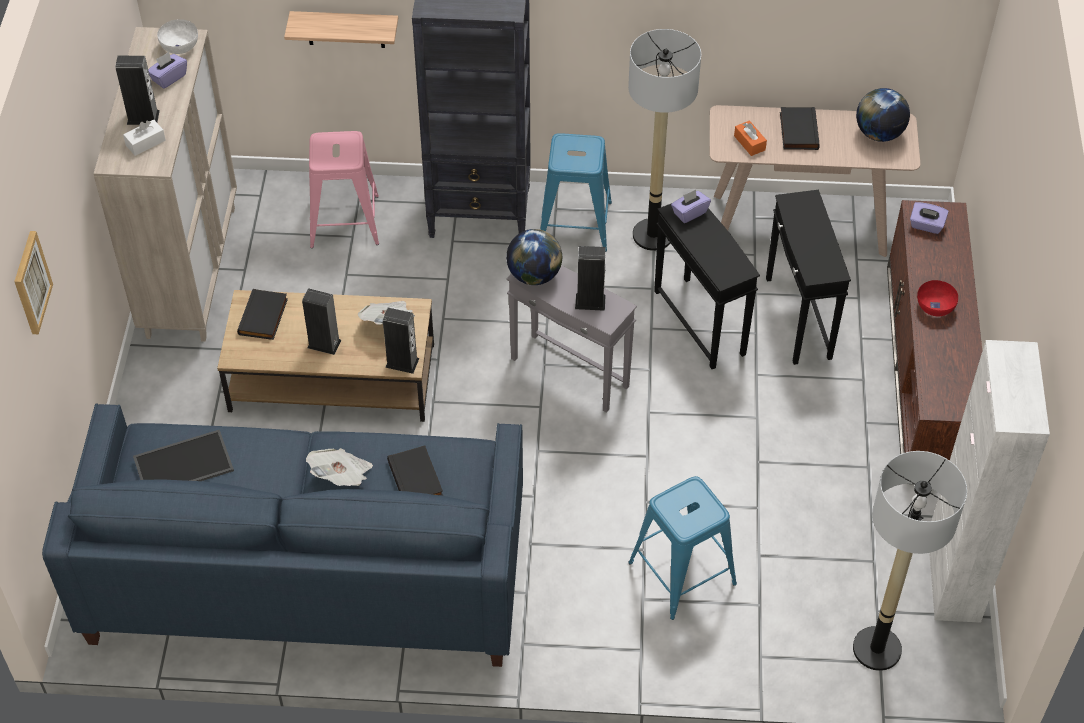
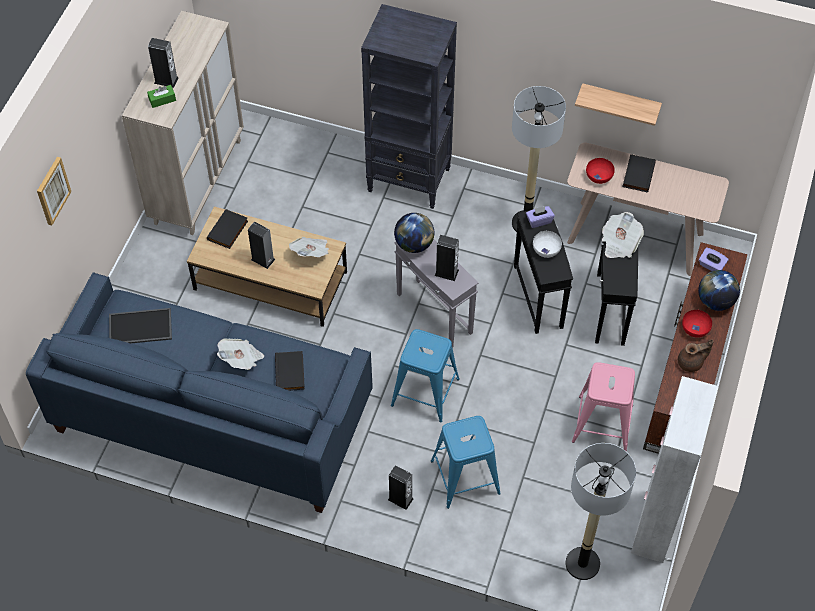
camera: 15 degrees right, 5 degrees up
(145, 143) = (162, 99): white tissue box -> green tissue box
(169, 78) = (192, 54): purple tissue box -> none
(180, 46) = (207, 31): white bowl -> white bowl (546, 250)
(344, 221) = (313, 166): pink stool -> pink stool (602, 423)
(345, 29) = (329, 37): shelf -> shelf (620, 103)
(402, 363) = (311, 285): speaker -> speaker (400, 499)
(575, 224) = (474, 203): blue stool -> blue stool (425, 392)
(749, 143) = (599, 177): orange tissue box -> red bowl
(803, 219) = (619, 243): none -> newspaper
(879, 133) = (696, 189): globe -> globe (715, 301)
(945, 349) = (691, 363): none -> brown teapot

